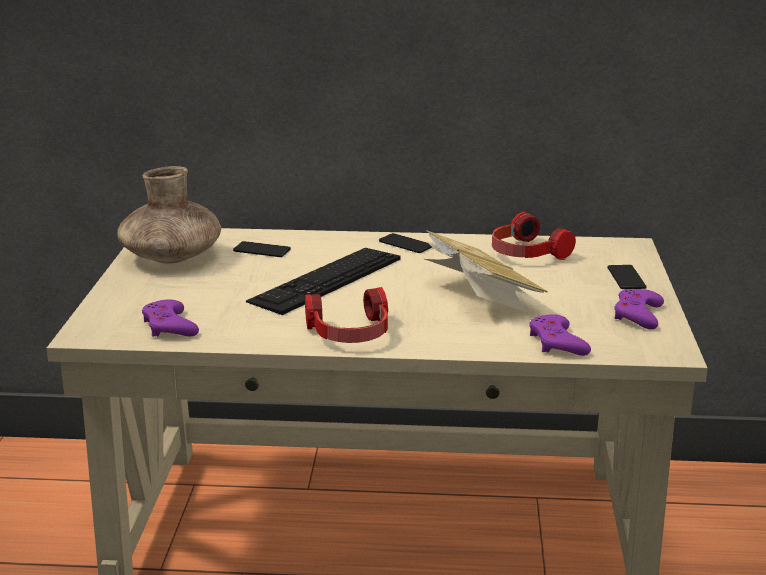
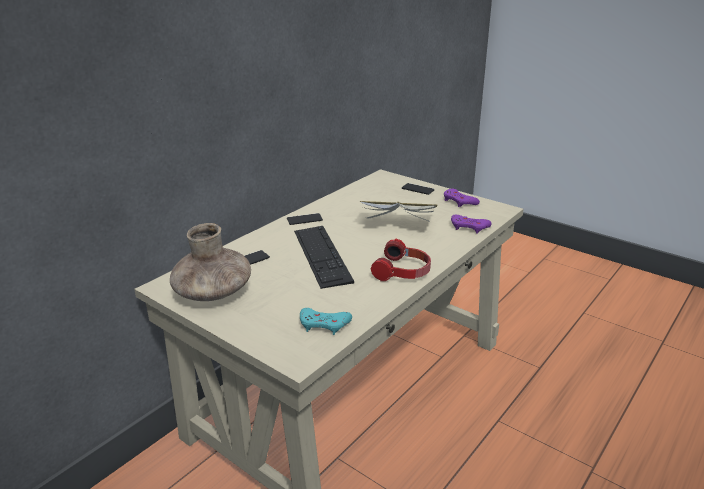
camera: 55 degrees left, 5 degrees up
(169, 326) = (324, 324): purple game controller -> turquoise game controller
(526, 253) = (360, 198): headphones -> none

